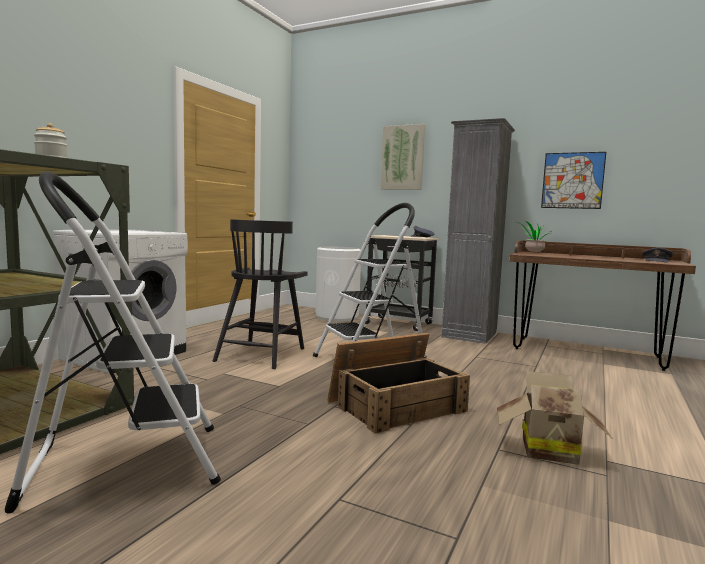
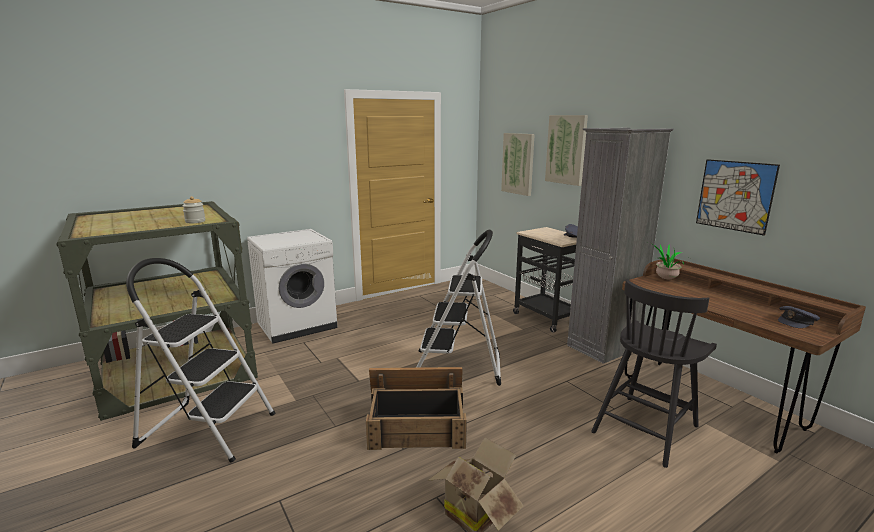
camera: 30 degrees right, 10 degrees up
(262, 354) = (385, 340): black chair -> black chair (646, 427)
(337, 317) = (499, 300): white trash can -> none
(344, 177) = (518, 163): none -> picture

